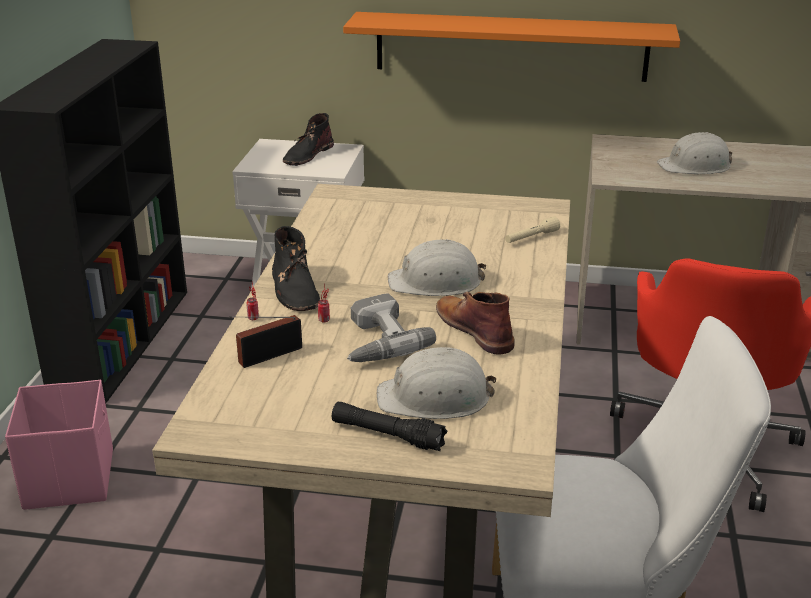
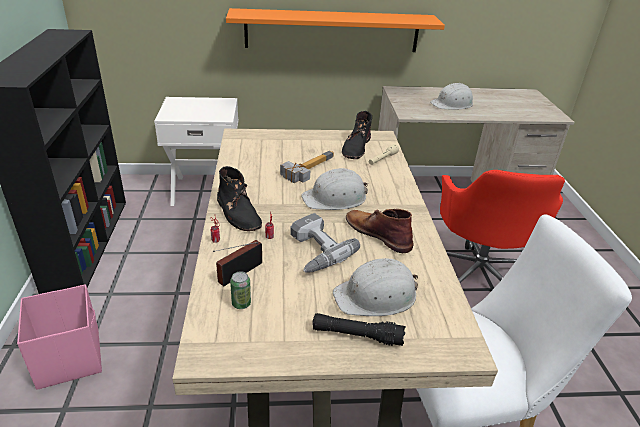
camera: 15 degrees left, 5 degrees up
(258, 388) = (241, 304): none -> can
(307, 155) = (202, 106): black boot -> black boot (356, 147)
(411, 242) = (306, 168): none -> hammer

